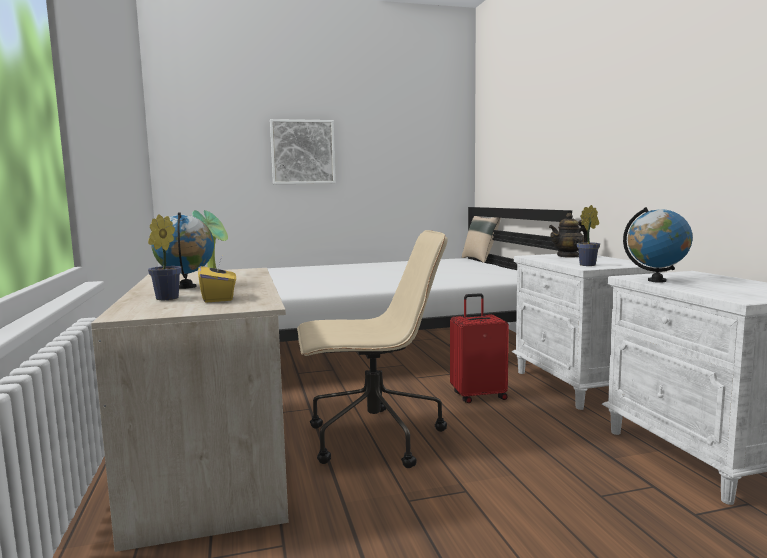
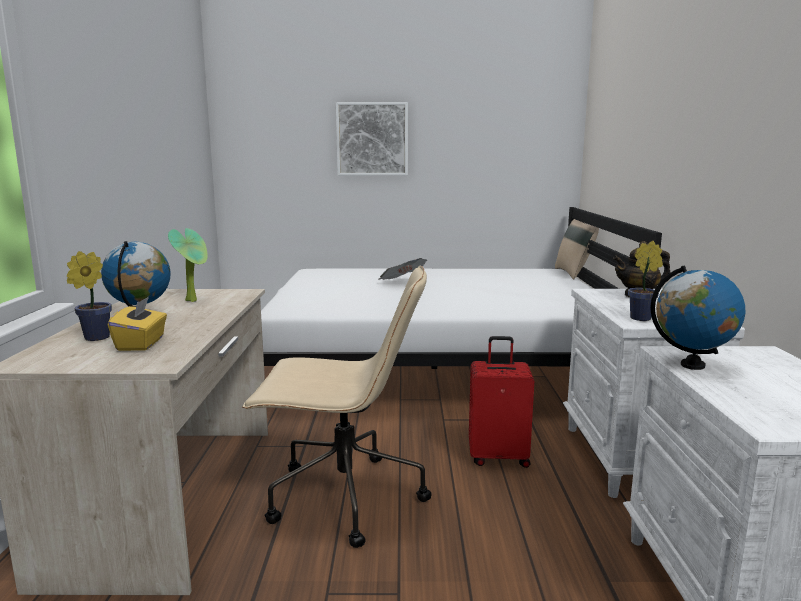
camera: 15 degrees right, 5 degrees up
(348, 272) = (402, 282): none -> newspaper

